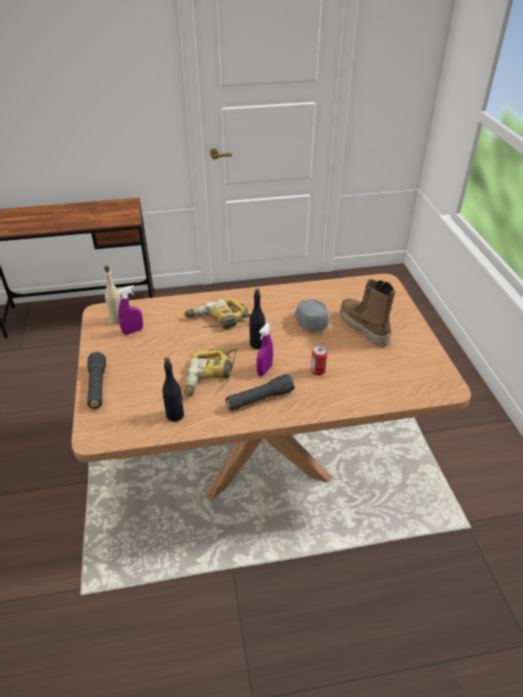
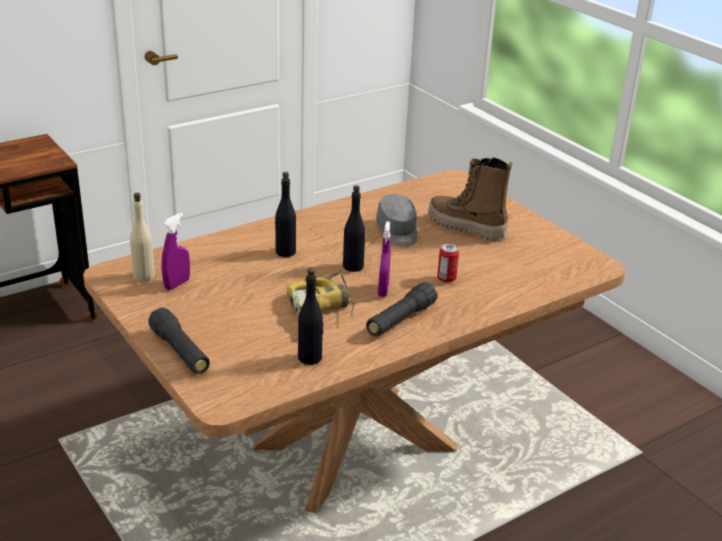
camera: 25 degrees left, 10 degrees down
(219, 321) = (285, 252): power drill -> black bottle
(309, 321) = (397, 231): grey cap -> grey cap turned 150 degrees counterclockwise

